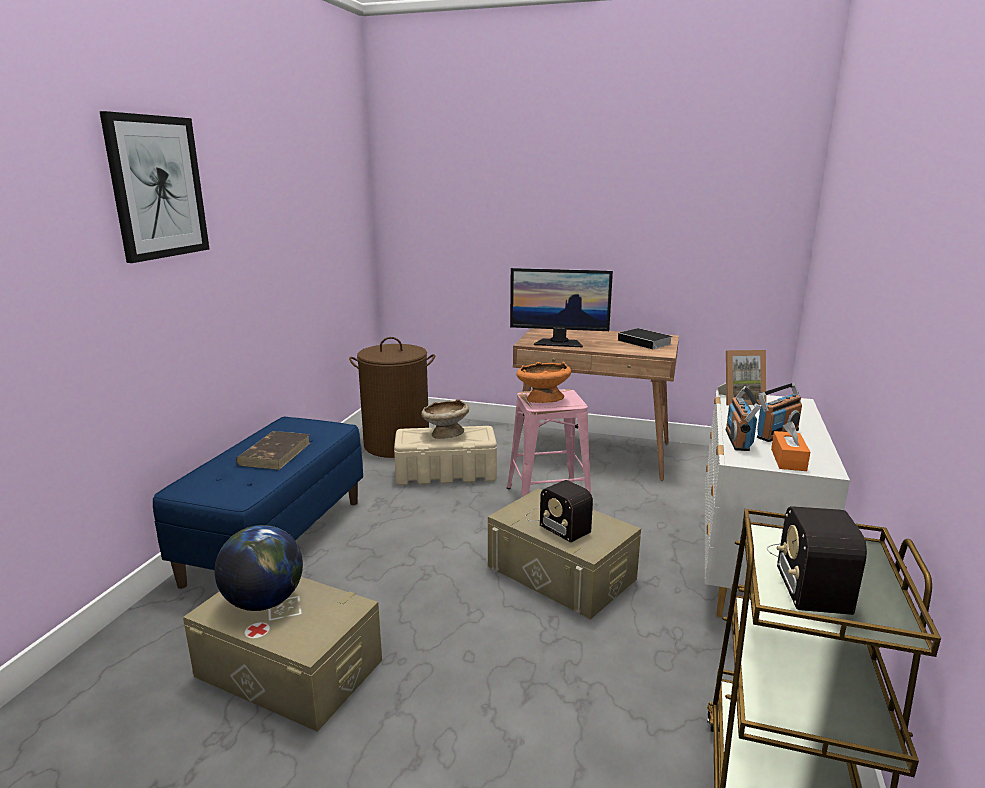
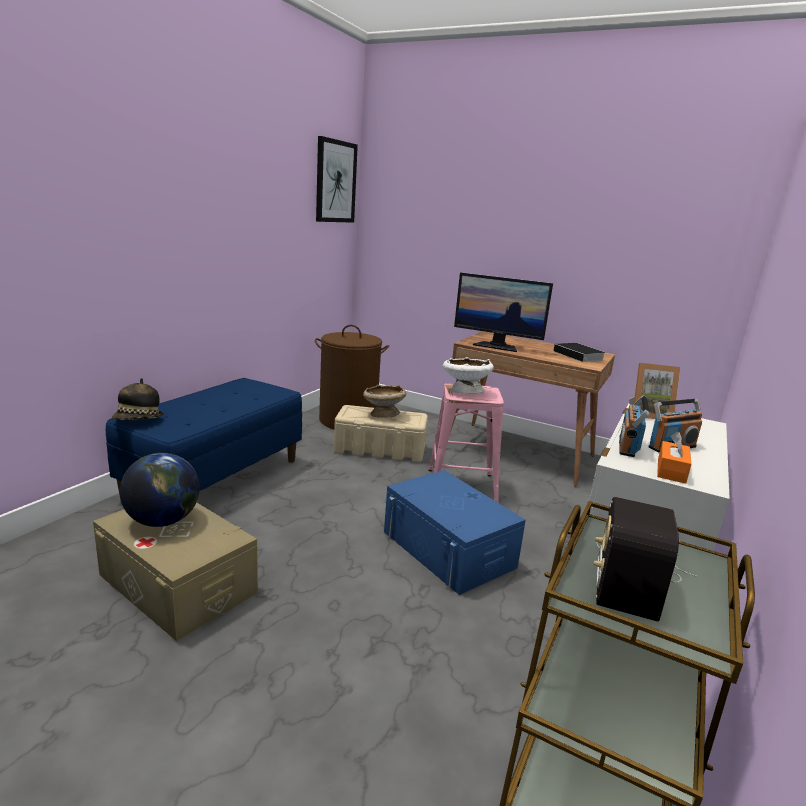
camera: 10 degrees right, 0 degrees up
(157, 187) = (143, 160): picture -> picture (335, 182)
(192, 489) = (138, 420): none -> hat
(275, 453) = (220, 404): brown book -> none
(542, 400) = (464, 391): orange bowl -> white bowl
(556, 521) = (447, 500): radio -> none
(561, 572) = (448, 549): beige storage box -> blue storage box

